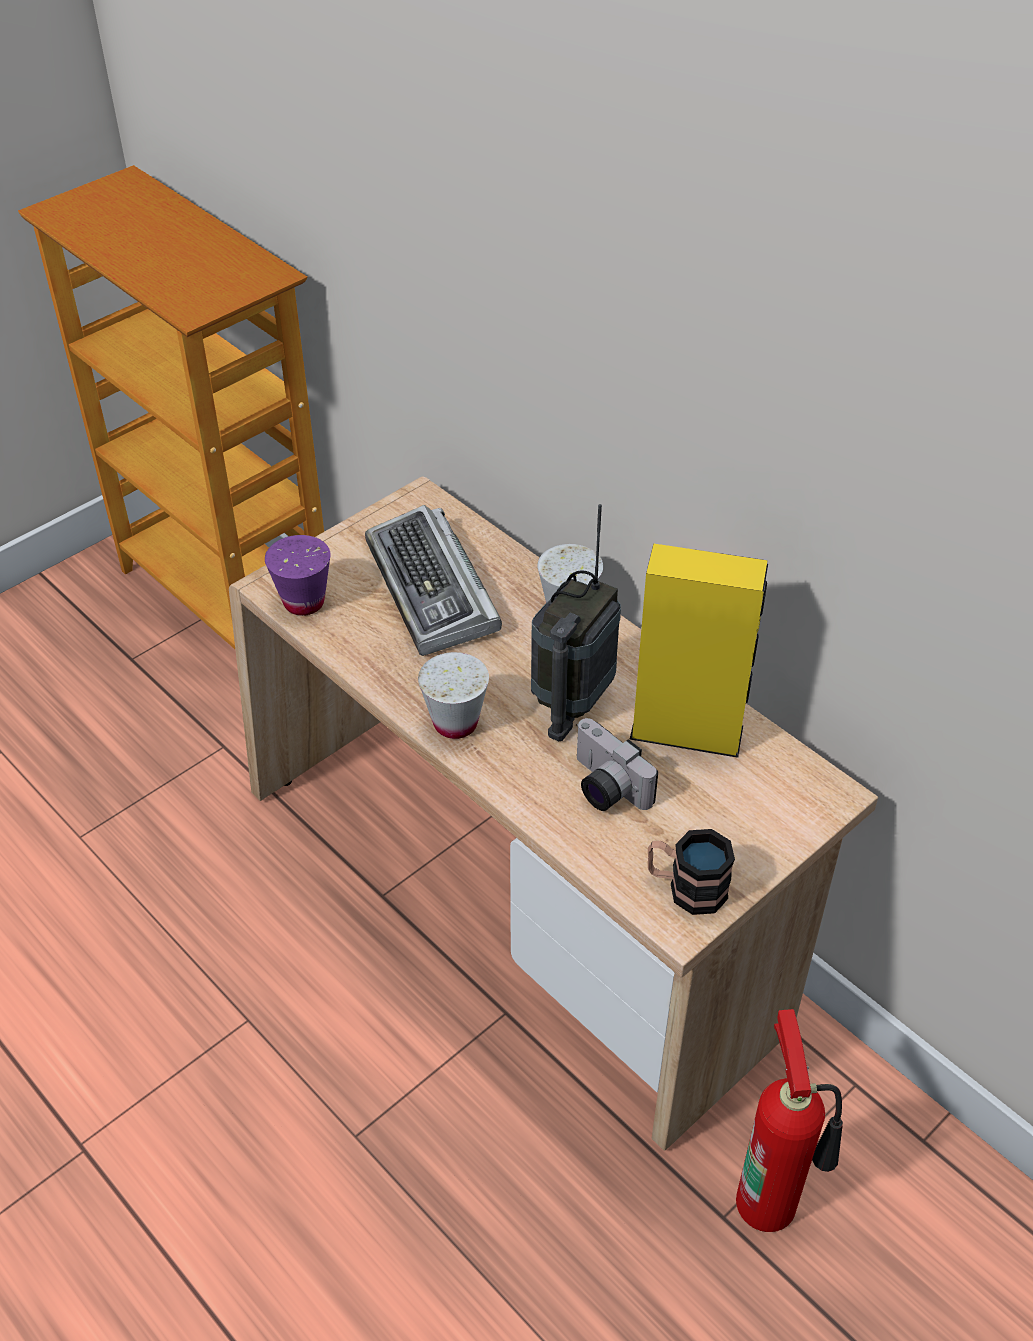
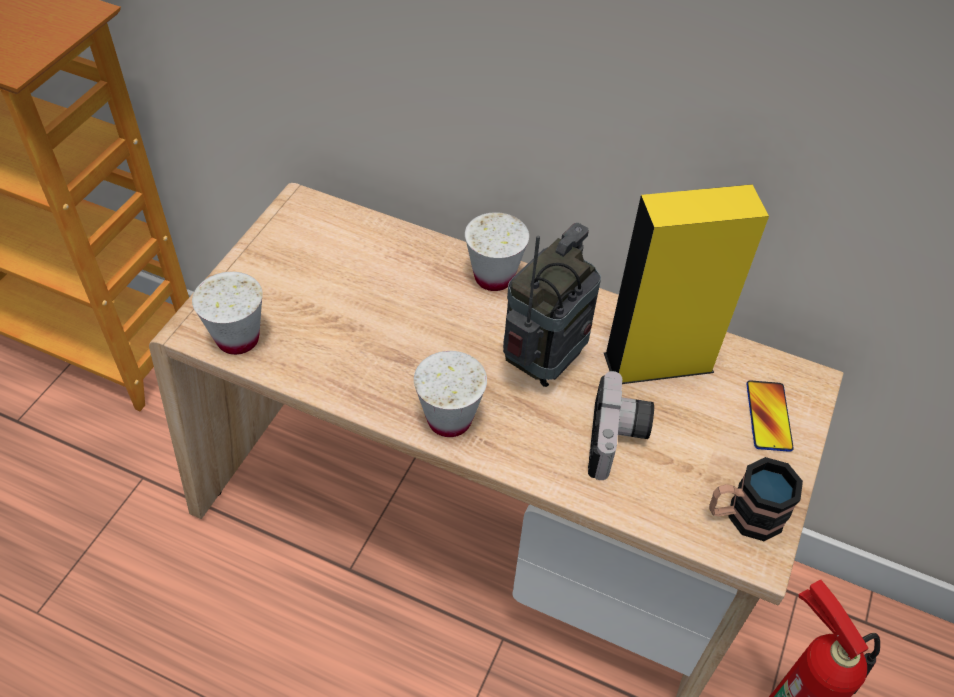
camera: 25 degrees left, 5 degrees up
(304, 602) = (238, 339): purple cup -> white cup
(433, 591) = (359, 292): keyboard -> none
(572, 700) = (543, 362): radio -> radio turned 150 degrees counterclockwise
(604, 787) = (618, 440): camera -> camera turned 105 degrees counterclockwise
(768, 812) = (768, 416): none -> phone

